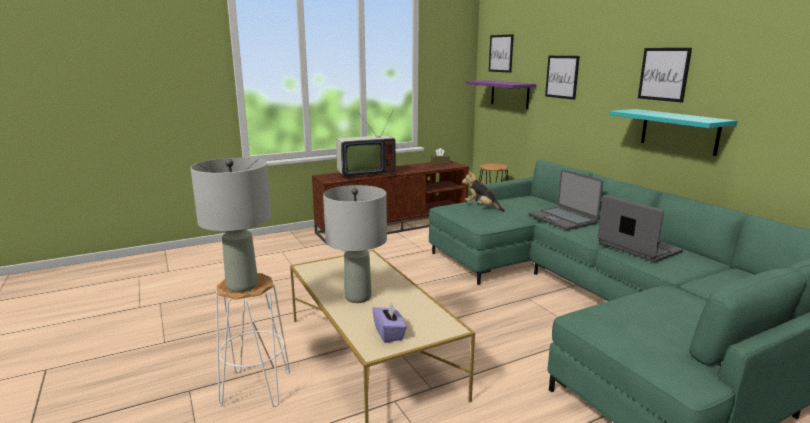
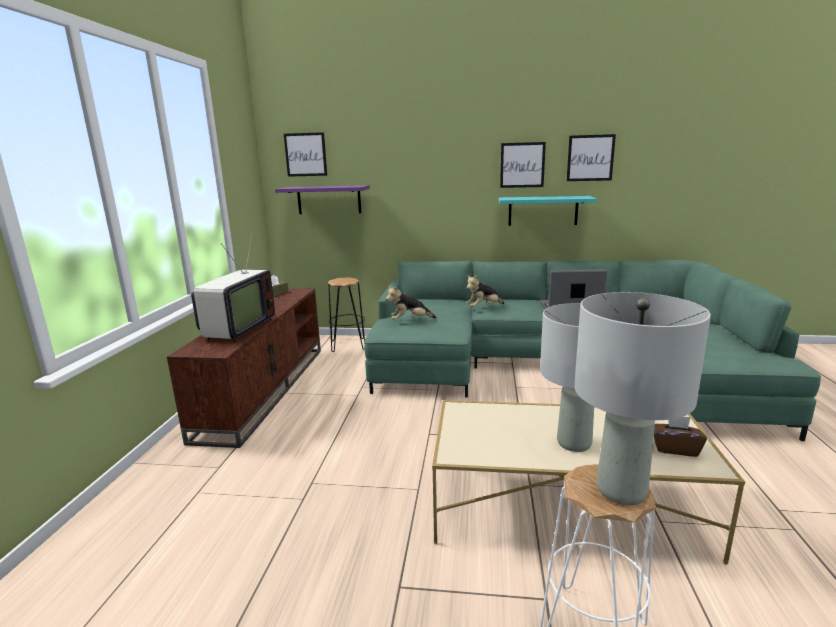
camera: 55 degrees left, 0 degrees up
(389, 333) = (675, 449): purple tissue box -> brown tissue box
(562, 77) = (405, 175): picture -> picture (590, 158)
(562, 219) = (483, 307): laptop -> plush toy

